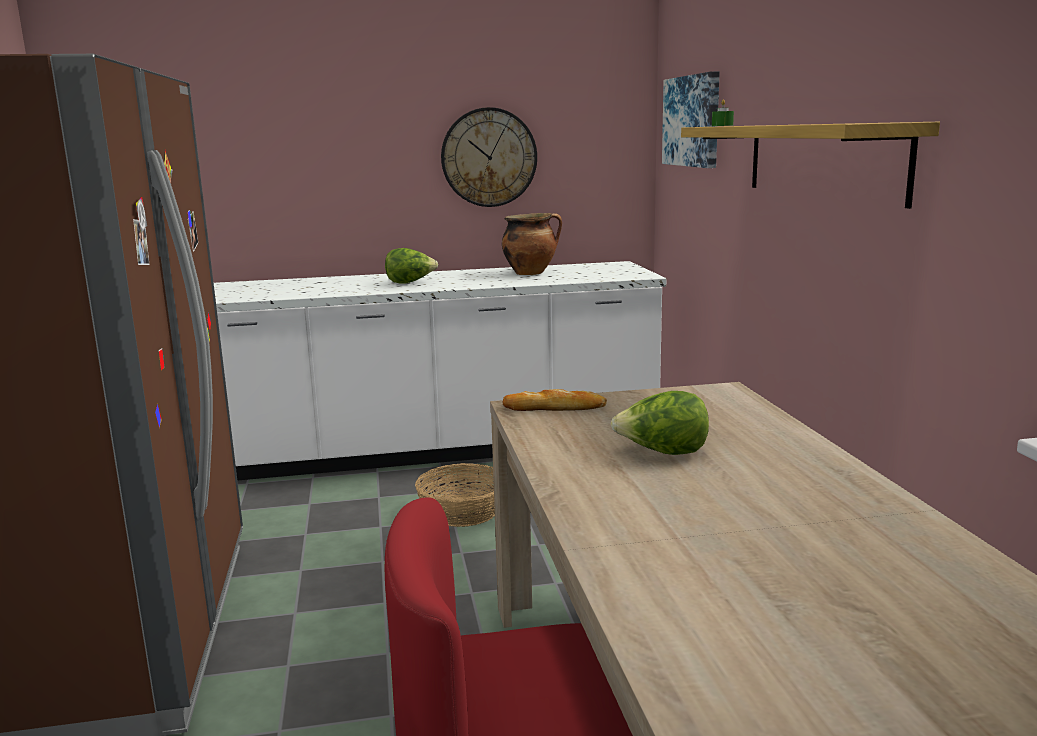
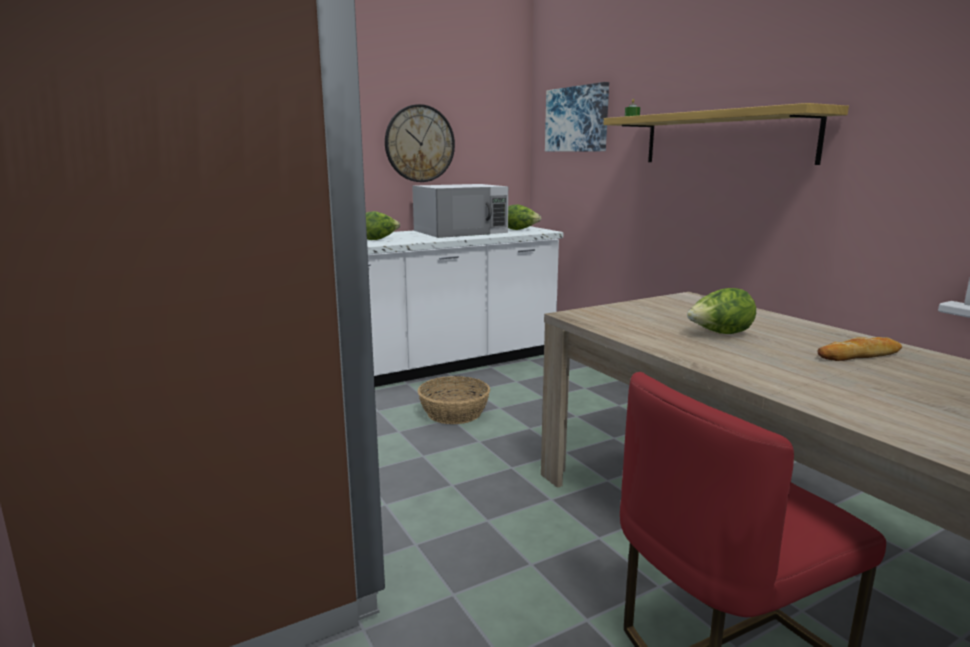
camera: 20 degrees left, 0 degrees up
(531, 273) = (461, 231): cooking pot -> white microwave
(554, 408) = (599, 314): bread -> bread (859, 355)
(613, 272) = (520, 230): none -> lettuce

